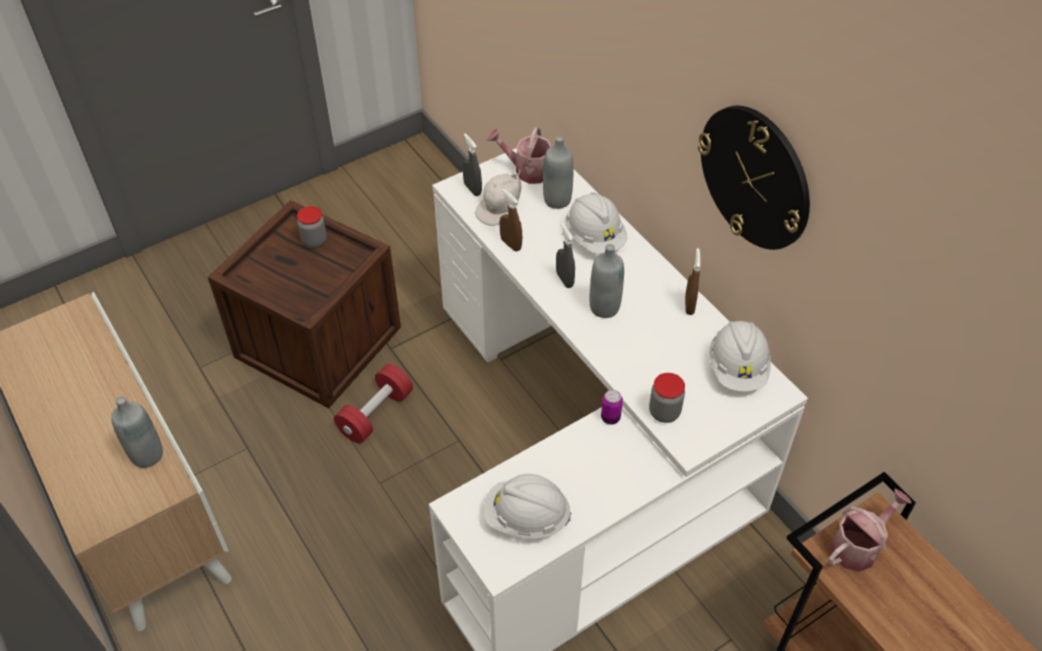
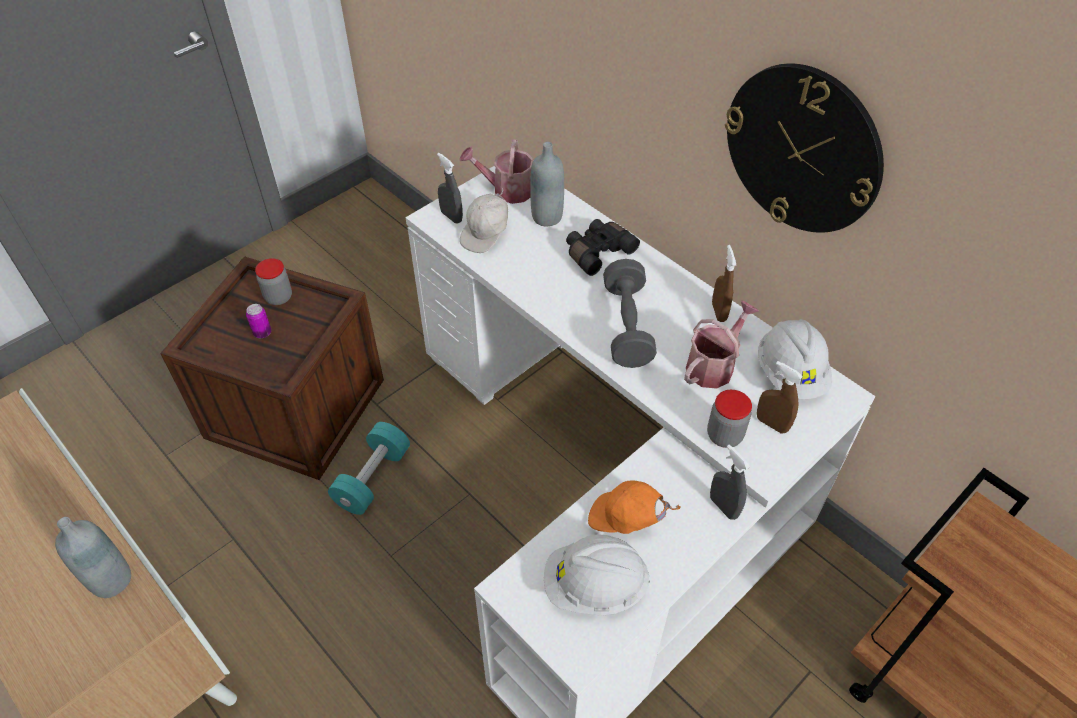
camera: 10 degrees left, 0 degrees up
(375, 414) = (372, 478): red dumbbell -> turquoise dumbbell
(511, 244) = (507, 270): brown spray bottle -> brown spray bottle (771, 424)
(564, 279) = (575, 301): grey spray bottle -> grey spray bottle (723, 507)
(565, 469) = (626, 520): none -> orange cap
(595, 237) = (597, 252): white hard hat -> black binoculars
(604, 307) = (627, 326): grey bottle -> grey dumbbell
(610, 418) = (662, 450): can -> can (262, 333)
(858, 546) = (976, 557): watering can -> watering can (714, 365)

